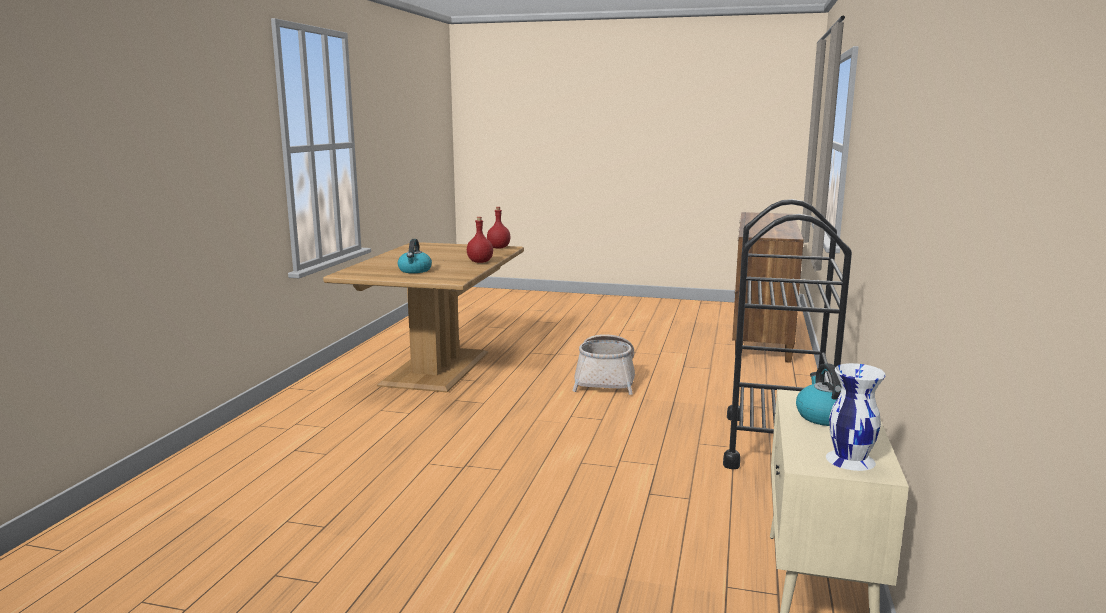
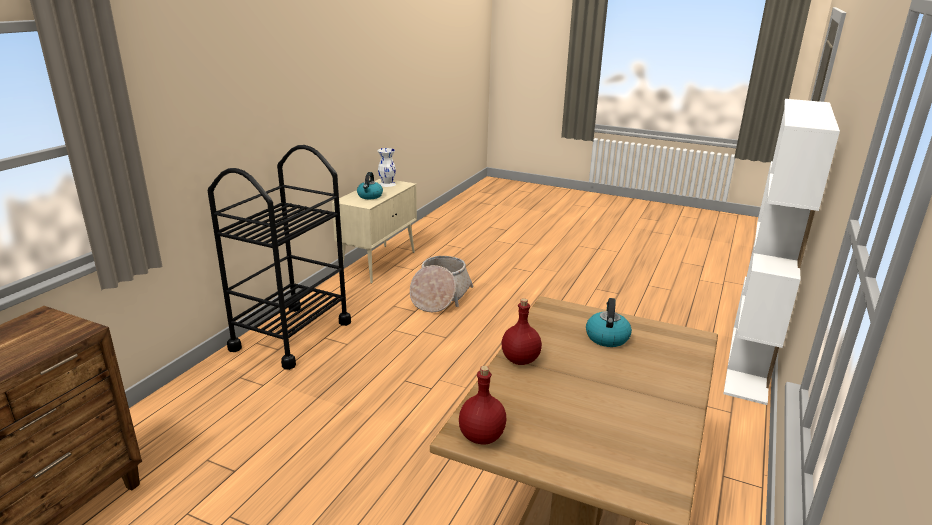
camera: 170 degrees left, 10 degrees up
(170, 472) = (749, 363): none -> white bookcase
(605, 380) = (359, 449): basket -> basket (440, 297)

